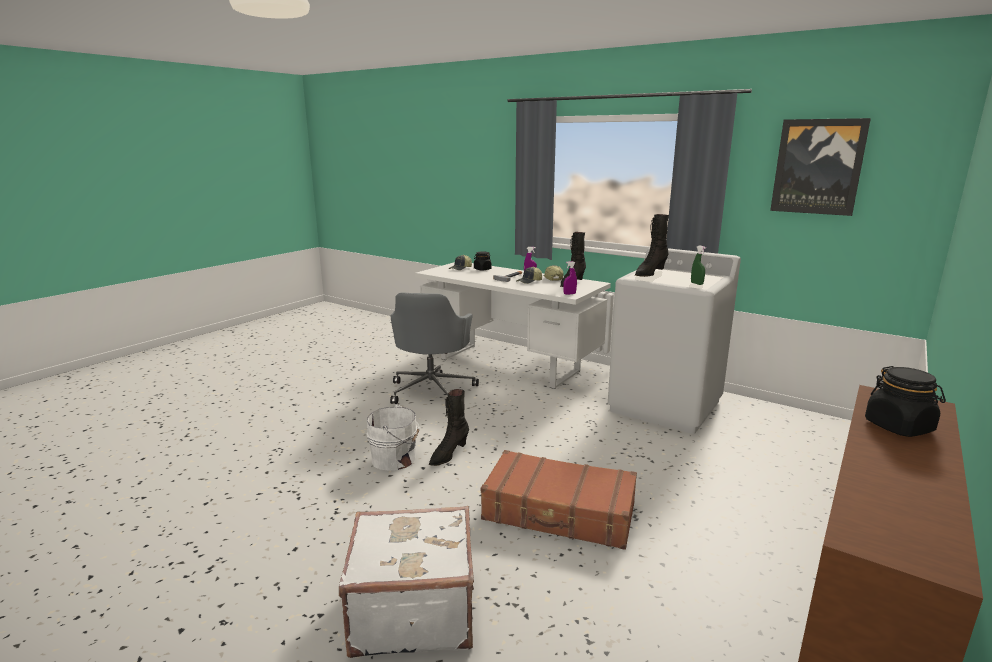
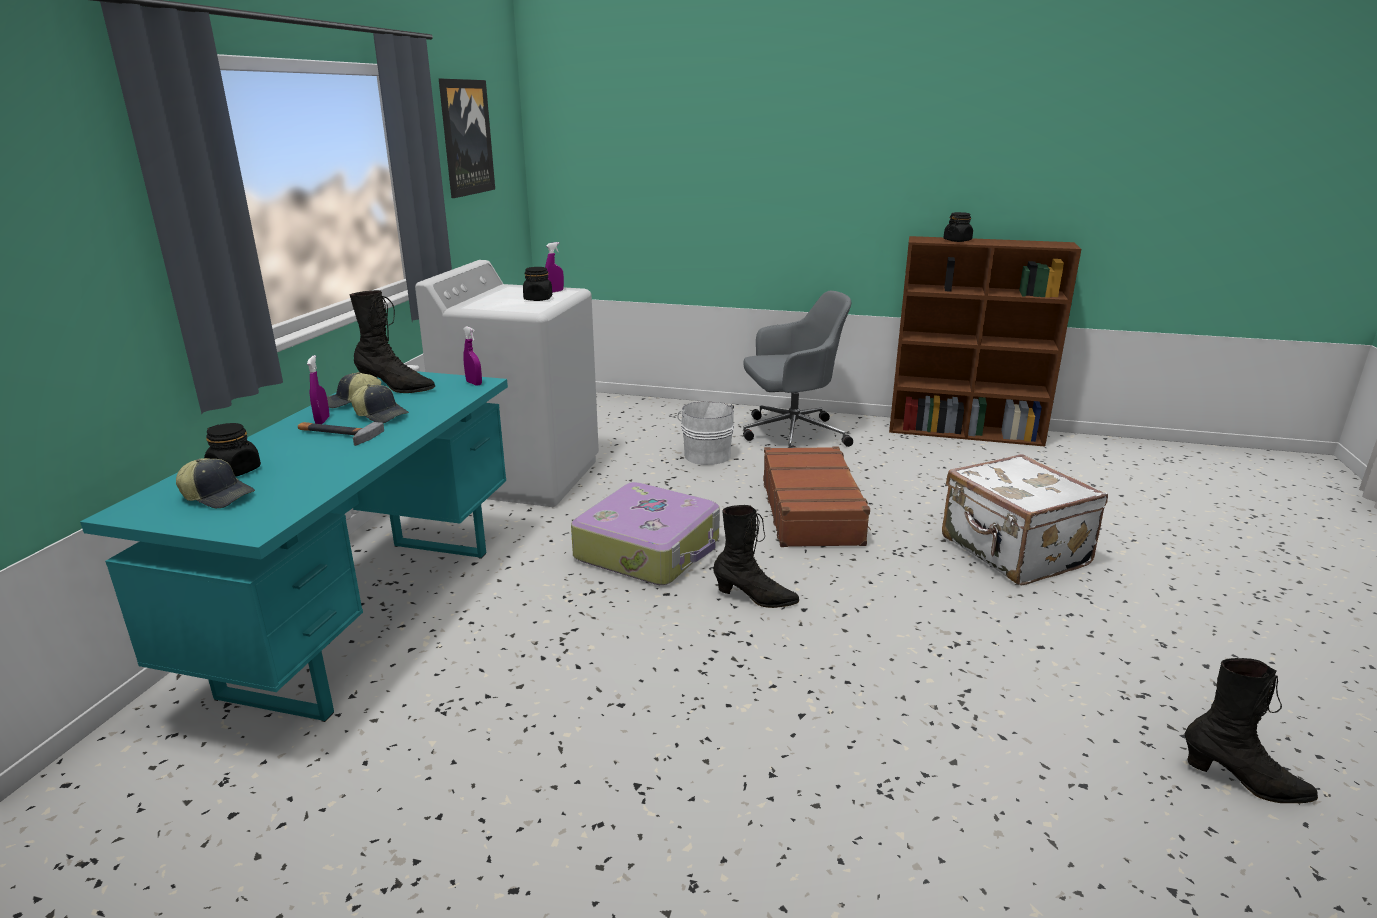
camera: 110 degrees left, 5 degrees up
(396, 459) = (802, 639): white bucket -> white bucket (706, 454)
(432, 390) = (527, 679): grey office chair -> grey office chair (791, 435)
(509, 365) = (368, 615): white desk -> turquoise desk
(531, 432) = (649, 549): none -> suitcase
(649, 273) = (503, 305): black boot -> black boot (1244, 782)
(669, 279) = (538, 299): none -> black jar
(696, 283) = (555, 291): green spray bottle -> purple spray bottle

